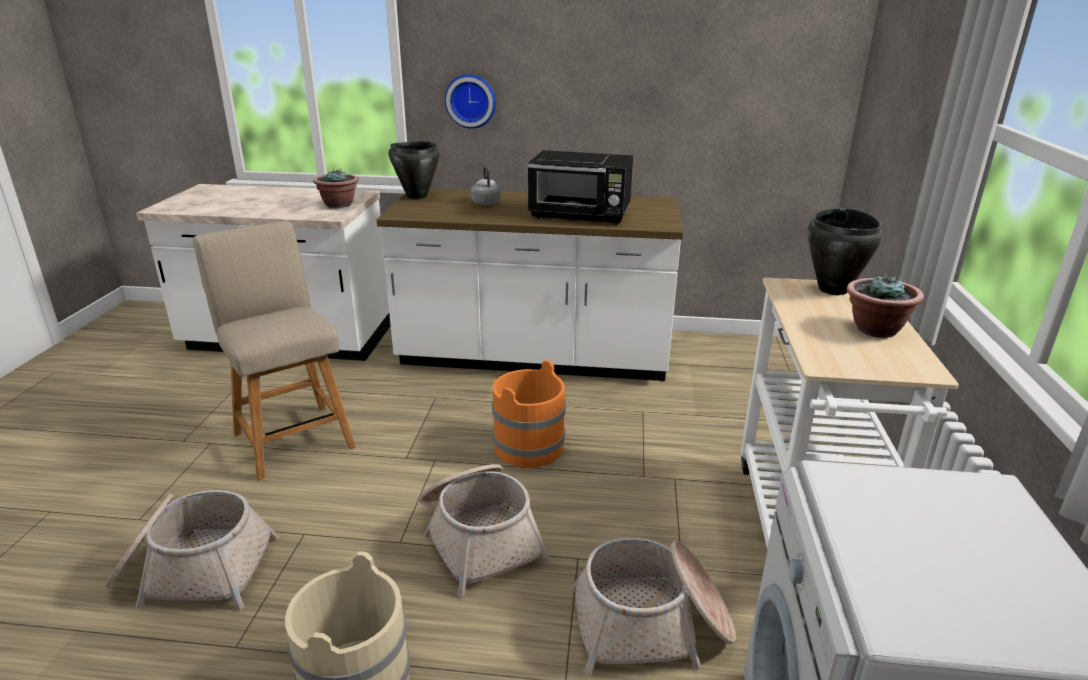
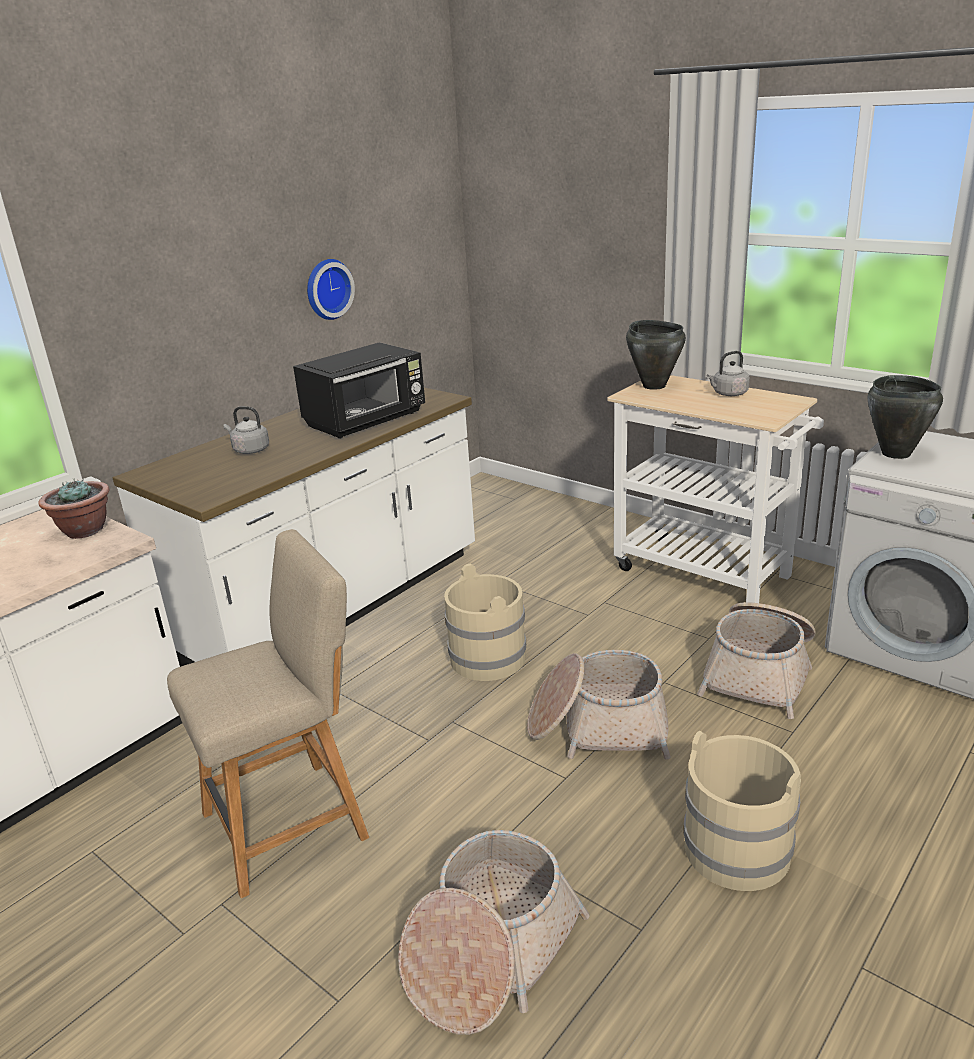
camera: 55 degrees left, 0 degrees up
(292, 437) = (293, 821): beige chair -> beige chair turned 150 degrees clockwise
(416, 197) = (158, 479): black cooking pot -> black cooking pot (895, 454)
(471, 101) = (140, 339): wall clock -> wall clock (327, 289)
(528, 447) = (488, 658): orange bucket -> beige bucket
(875, 329) = (728, 394): potted plant -> grey kettle

